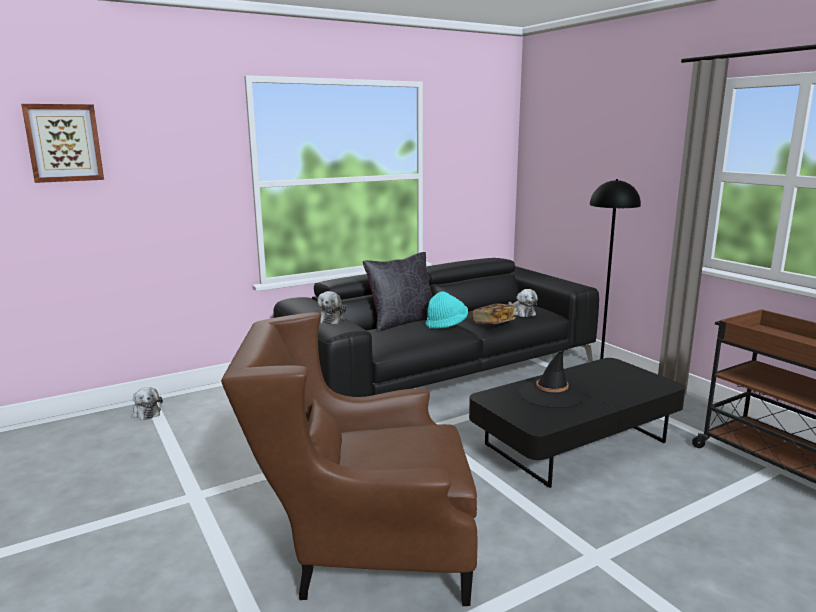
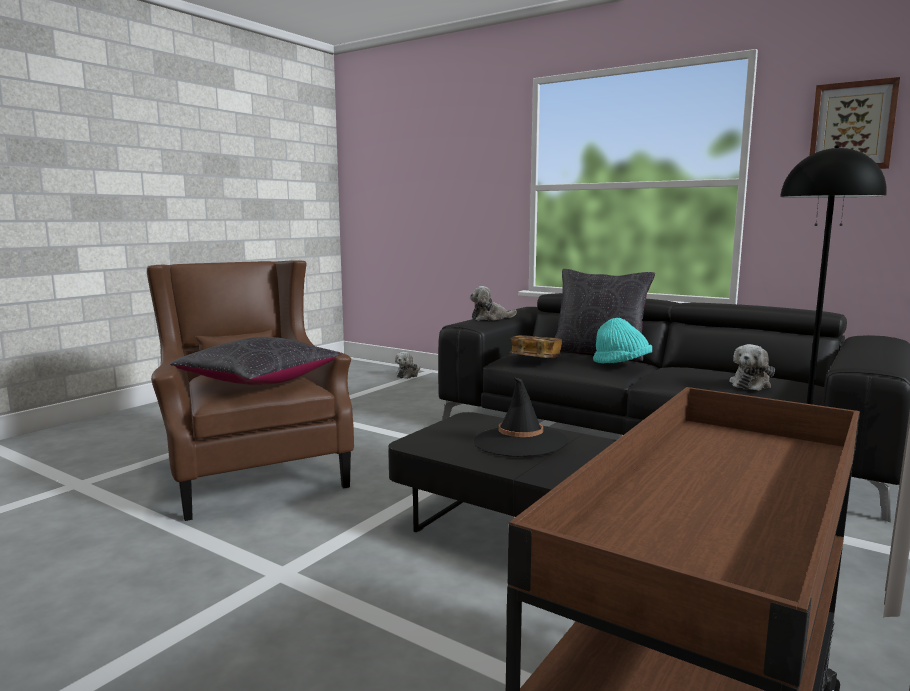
camera: 65 degrees right, 5 degrees down
(64, 143) = (403, 151): picture -> picture (852, 126)
(410, 445) = (259, 380): none -> black pillow
(493, 323) = (672, 378): book -> book (535, 358)

